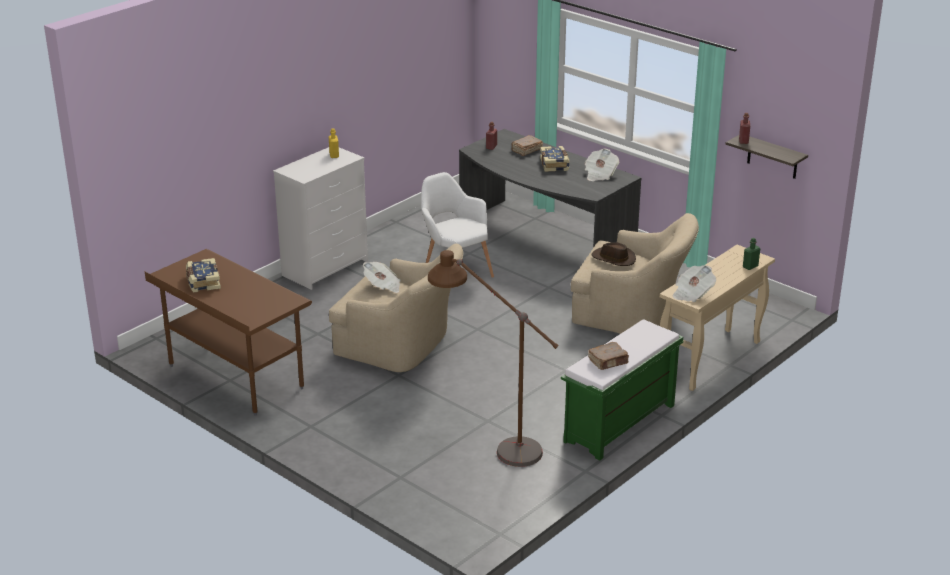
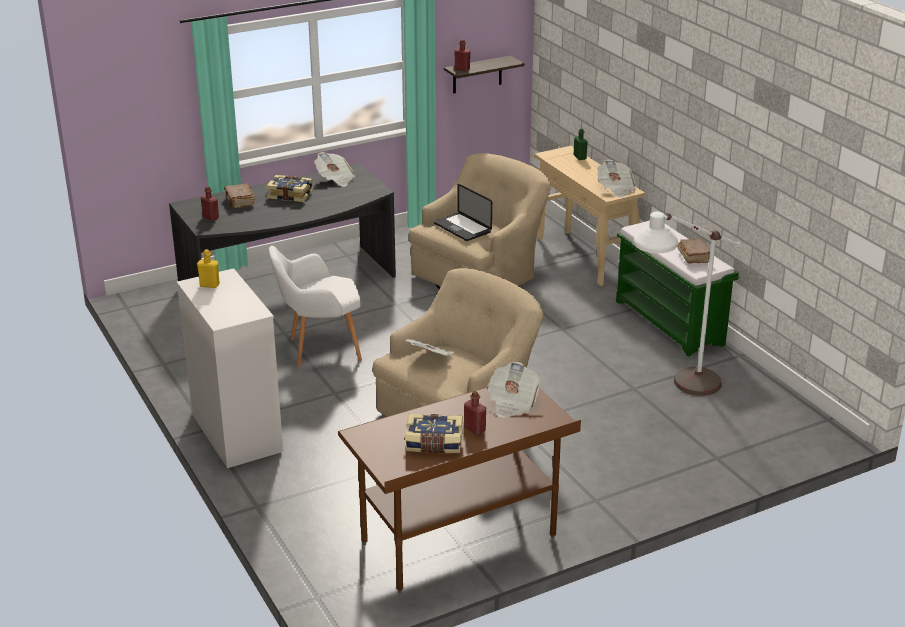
camera: 70 degrees left, 0 degrees up
(226, 293) = (474, 429): none -> red bottle
(267, 301) = (512, 403): none -> newspaper
(490, 443) = (675, 394): brown floor lamp -> white floor lamp
(613, 258) = (462, 228): brown hat -> laptop

